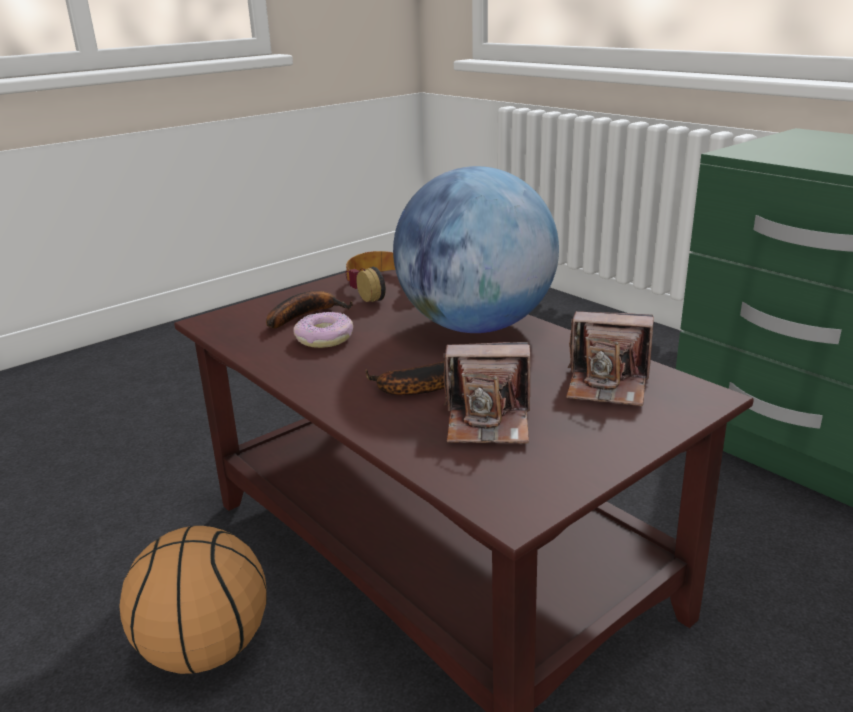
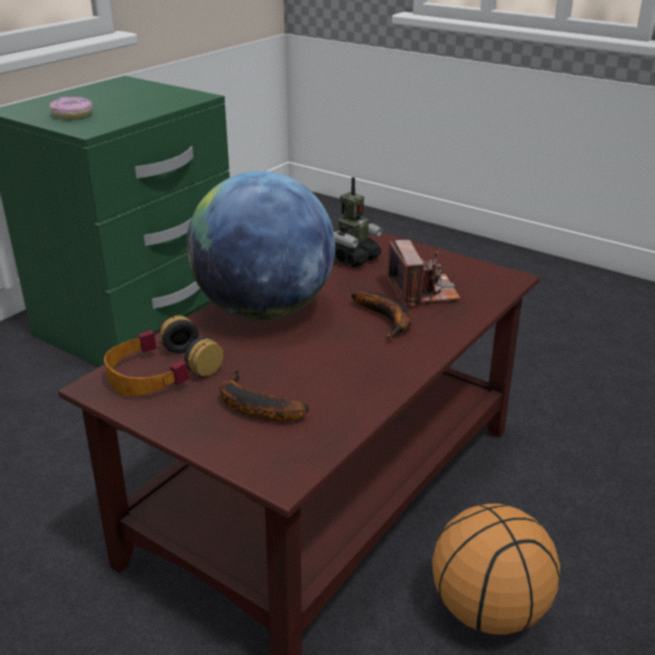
camera: 105 degrees left, 5 degrees up
(325, 338) = (311, 381): donut -> donut (72, 114)
(608, 385) = (353, 258): camera -> toy robot

